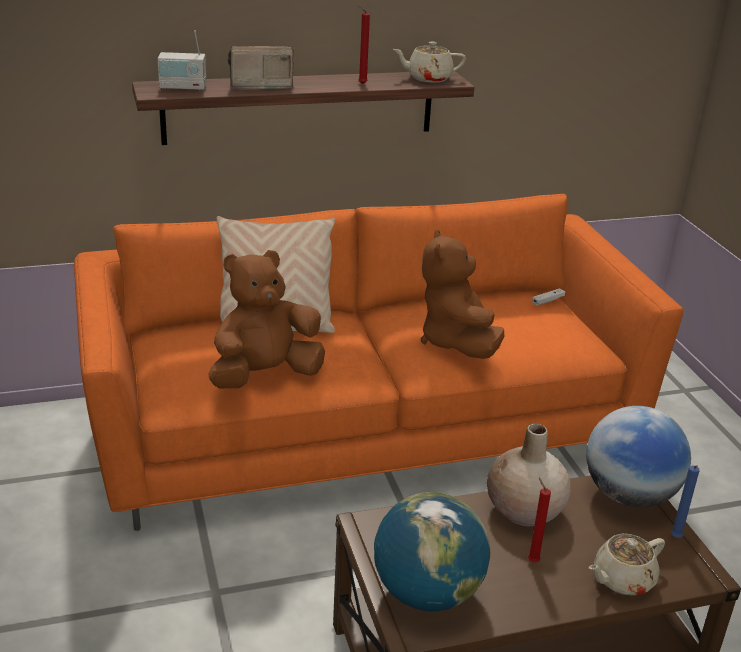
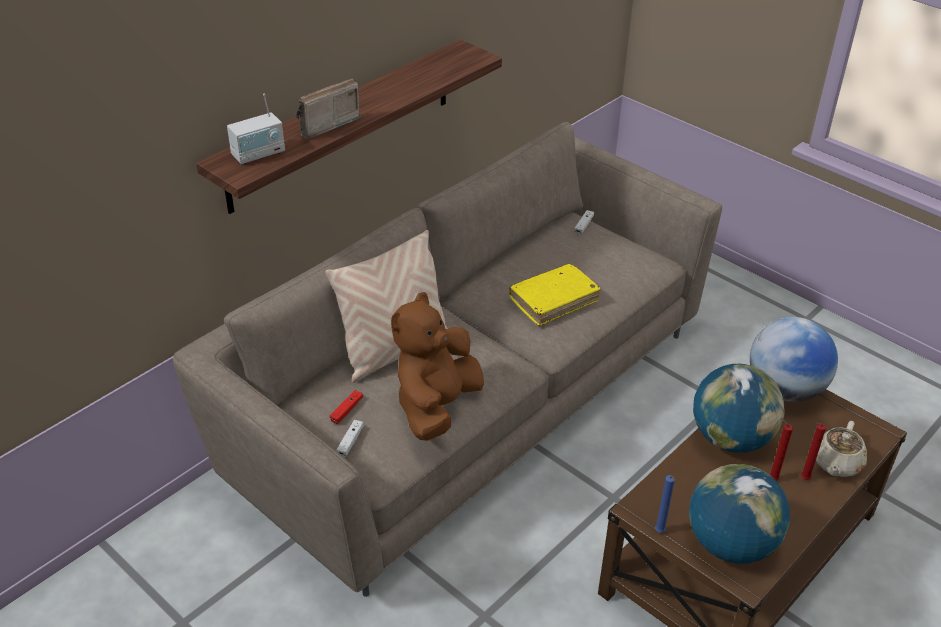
camera: 30 degrees left, 10 degrees up
(168, 372) = (350, 442): none -> white game controller
(190, 351) = (346, 410): none -> red game controller
(361, 84) = (408, 88): red candle -> red candle (803, 479)
(365, 430) = (468, 403): orange sofa -> beige sofa
(428, 78) = (453, 59): beige teapot -> none
(456, 342) = (553, 300): brown plush toy -> yellow book
(524, 510) = (731, 438): beige vase -> globe
(675, 538) = (840, 412): blue candle -> blue candle (660, 532)

